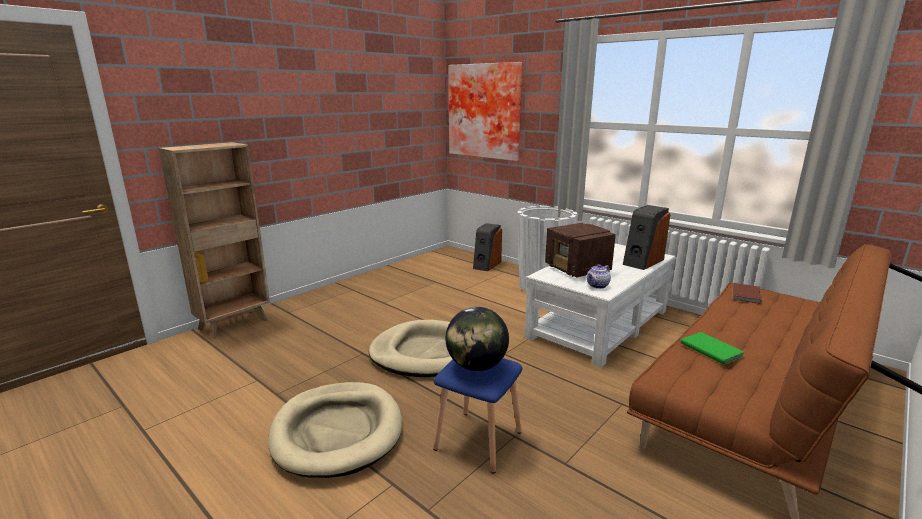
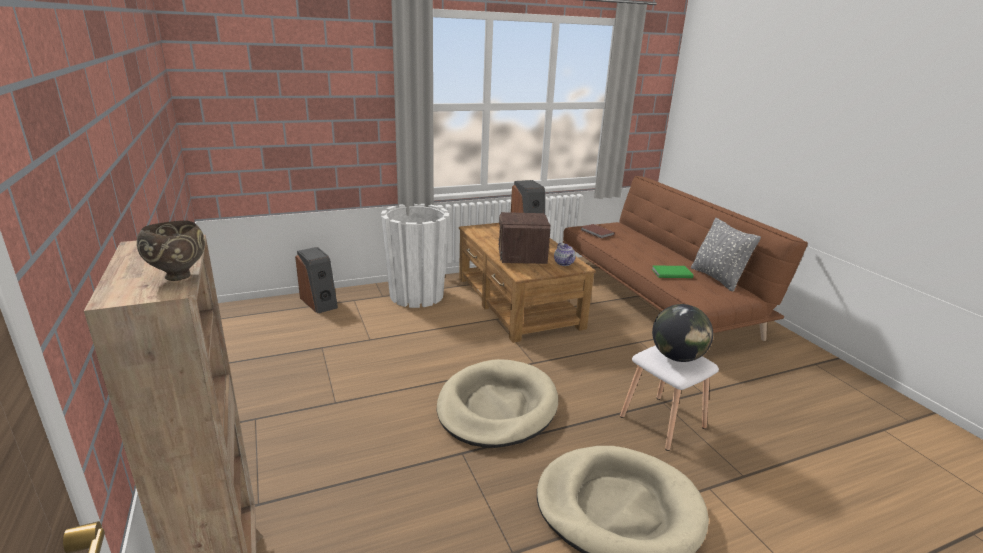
camera: 65 degrees left, 5 degrees up
(194, 147) = (179, 275): none -> brown bowl
(478, 441) = (664, 422): blue stool -> white stool
(485, 111) = (262, 98): picture -> none
(577, 269) = (522, 258): radio -> radio turned 90 degrees clockwise
(597, 324) = (517, 302): white coffee table -> brown coffee table
(764, 384) = (717, 278): none -> grey pillow

